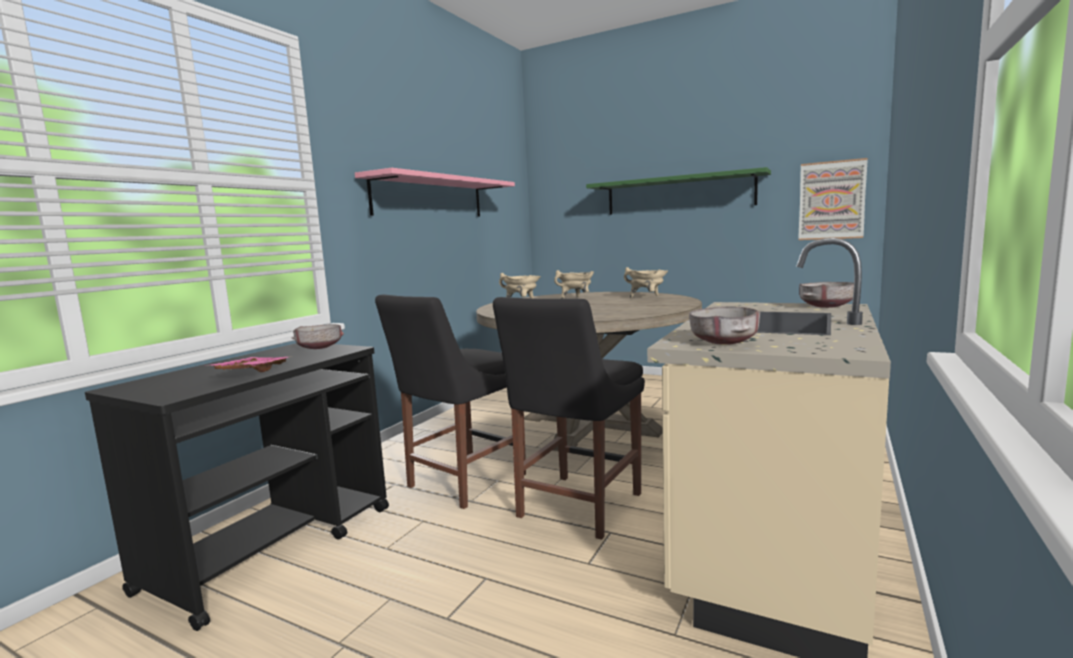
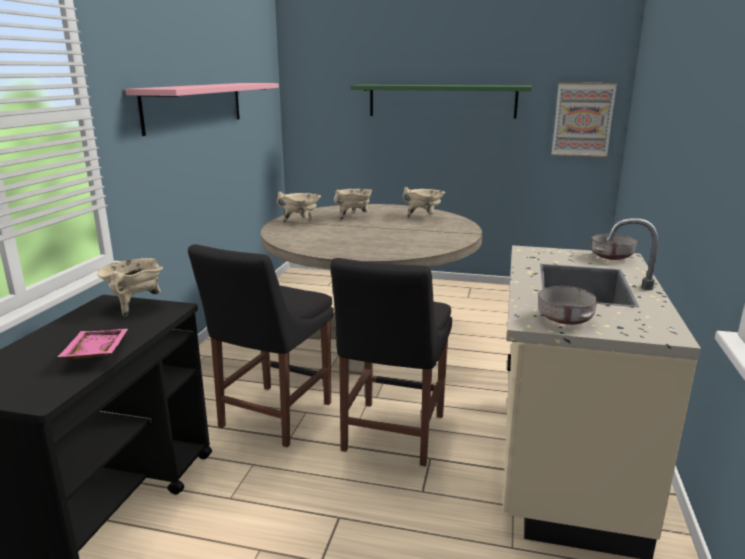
camera: 15 degrees left, 10 degrees up
(319, 347) = (135, 306): grey bowl -> beige cooking pot

